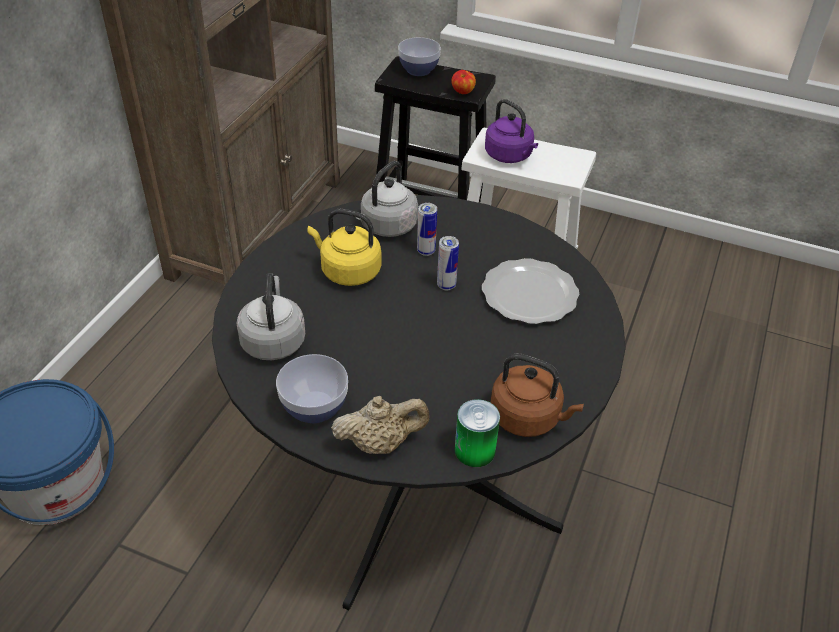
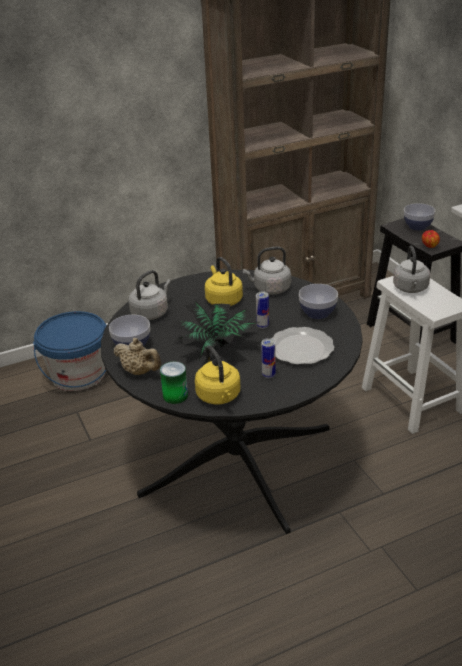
camera: 45 degrees right, 10 degrees down
(426, 251) = (274, 307): can -> can (268, 375)
(432, 346) = (218, 347): none -> potted plant
(485, 235) = (317, 313): none -> bowl
(510, 156) = (410, 289): purple kettle -> grey kettle
(528, 418) = (219, 397): brown kettle -> yellow kettle

